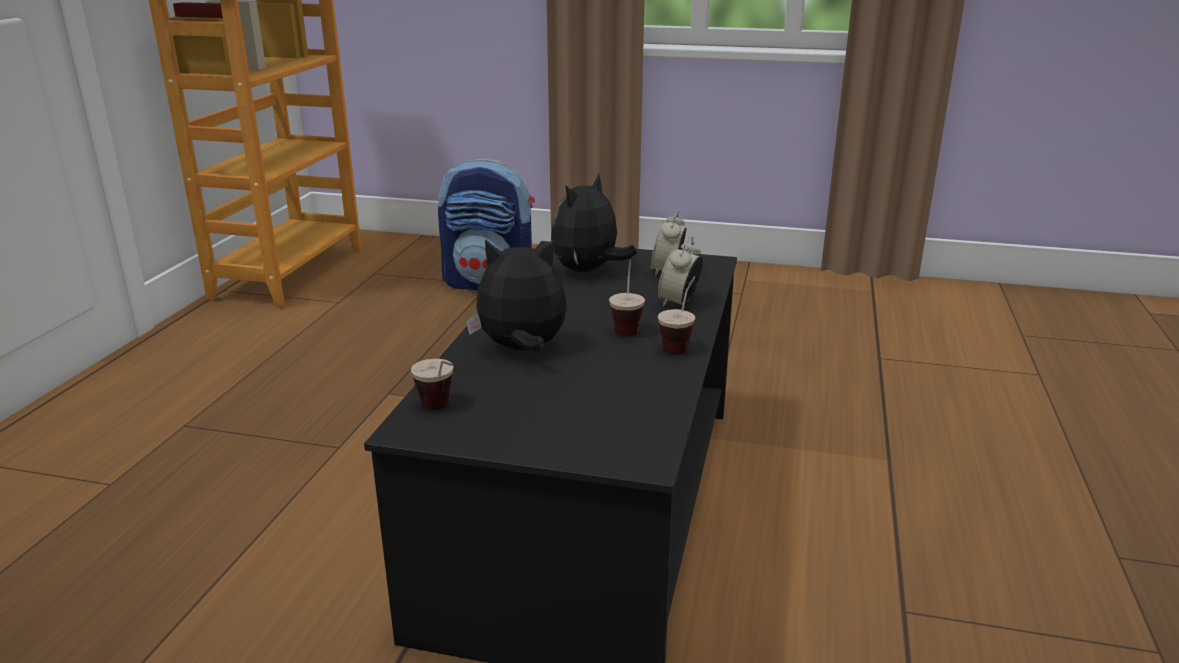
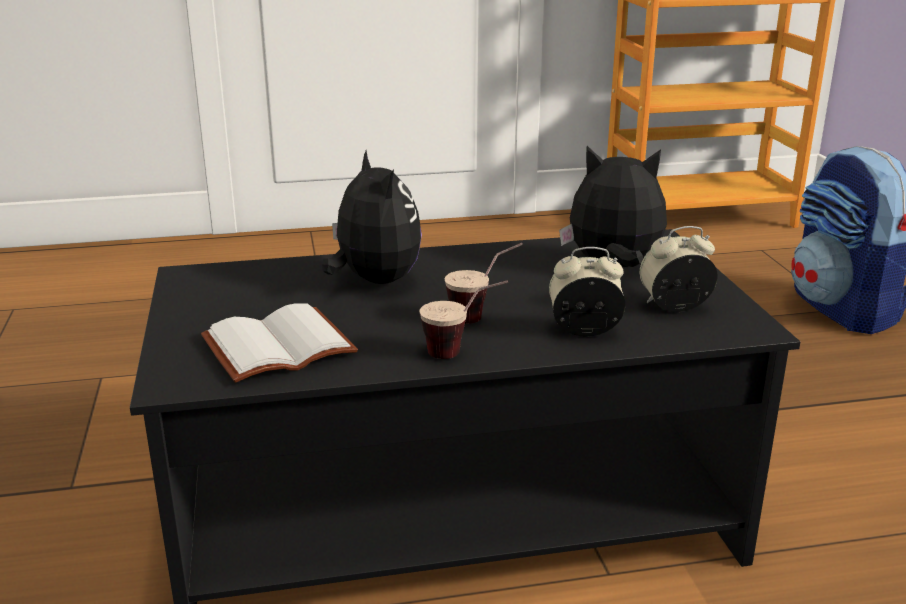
camera: 65 degrees right, 0 degrees up
(441, 411) = (224, 278): cup -> none
(611, 406) = (279, 345): none -> white book

